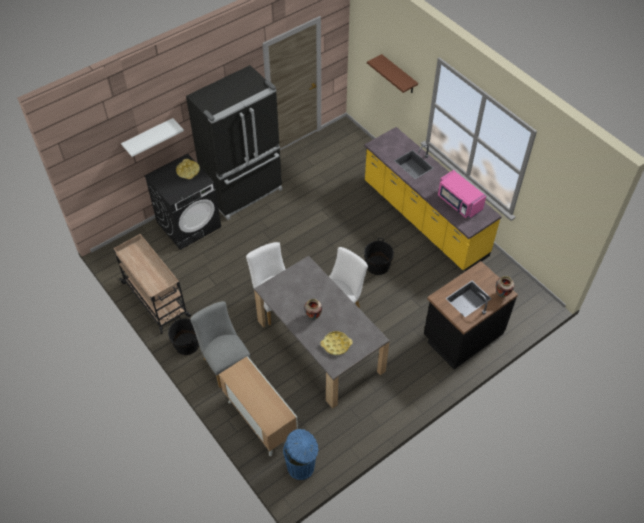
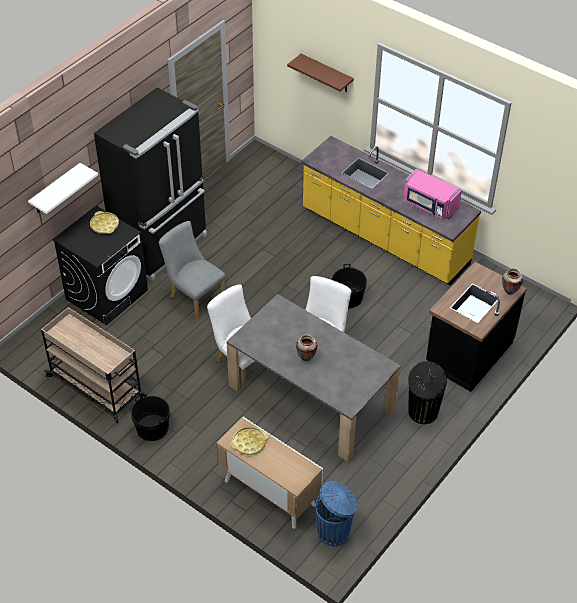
camera: 15 degrees left, 5 degrees down
(224, 362) = (205, 439): grey chair -> grey chair (194, 296)
(336, 344) = (342, 382): yellow tray -> yellow tray (249, 443)
(407, 379) = (422, 413): none -> black trash can

